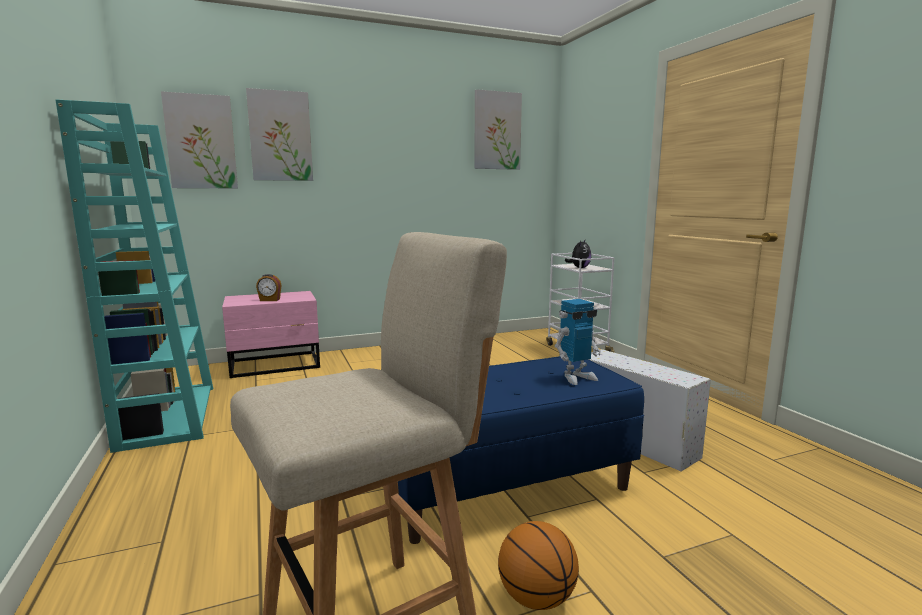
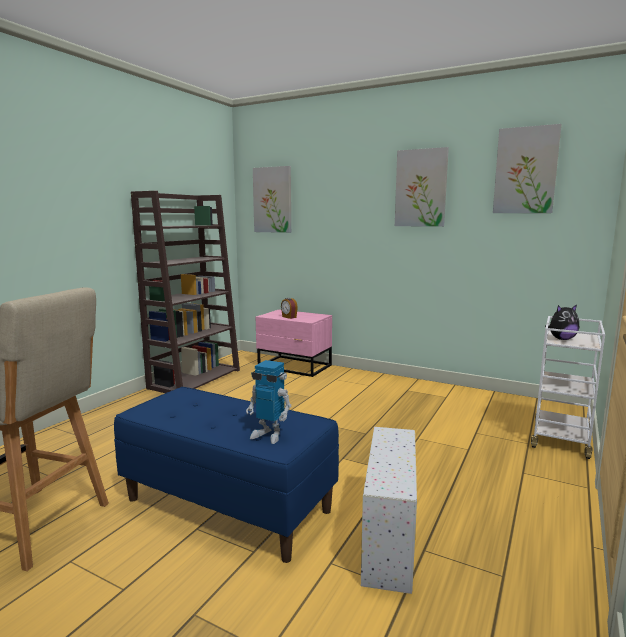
camera: 50 degrees right, 0 degrees up
(167, 415) = (195, 378): turquoise bookcase -> brown bookcase
(280, 136) = (320, 192): picture -> picture (421, 188)
(536, 597) = (101, 567): basketball -> none

